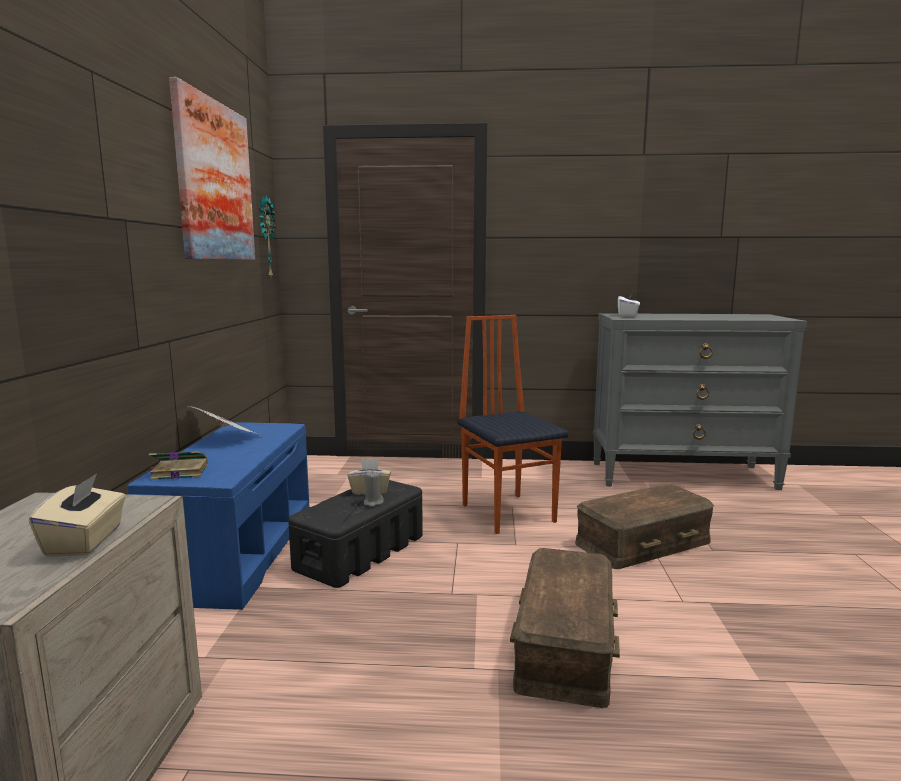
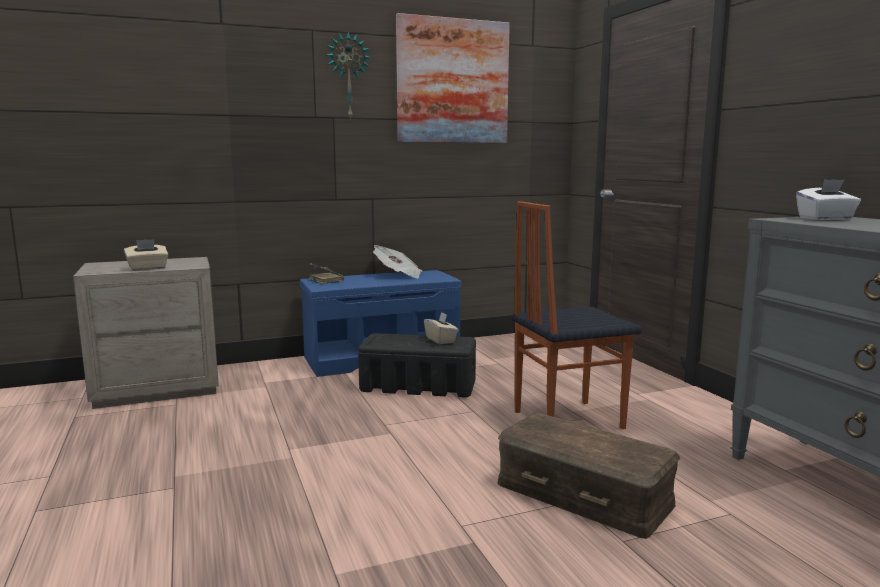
camera: 65 degrees right, 0 degrees up
(265, 237) = (540, 123): wall clock -> wall clock (348, 76)
(373, 503) = (418, 345): grey candle -> none
(509, 512) = (566, 419): chair -> chair turned 150 degrees counterclockwise
(567, 643) = (341, 476): brown storage box -> none

